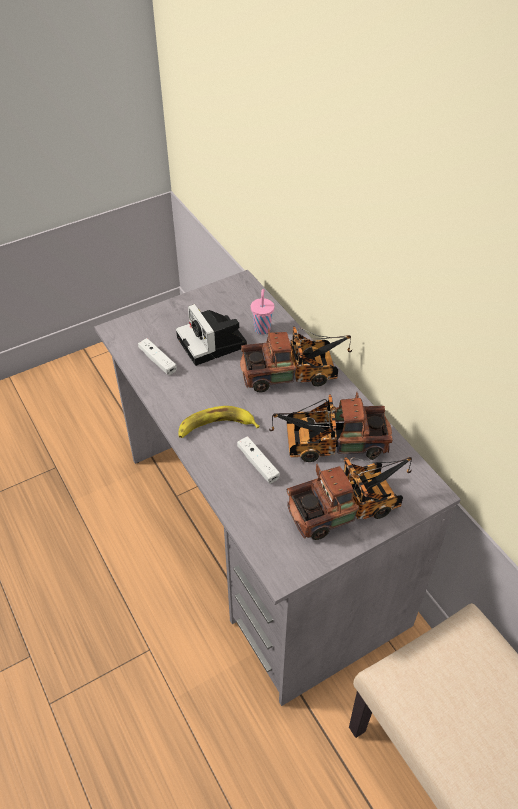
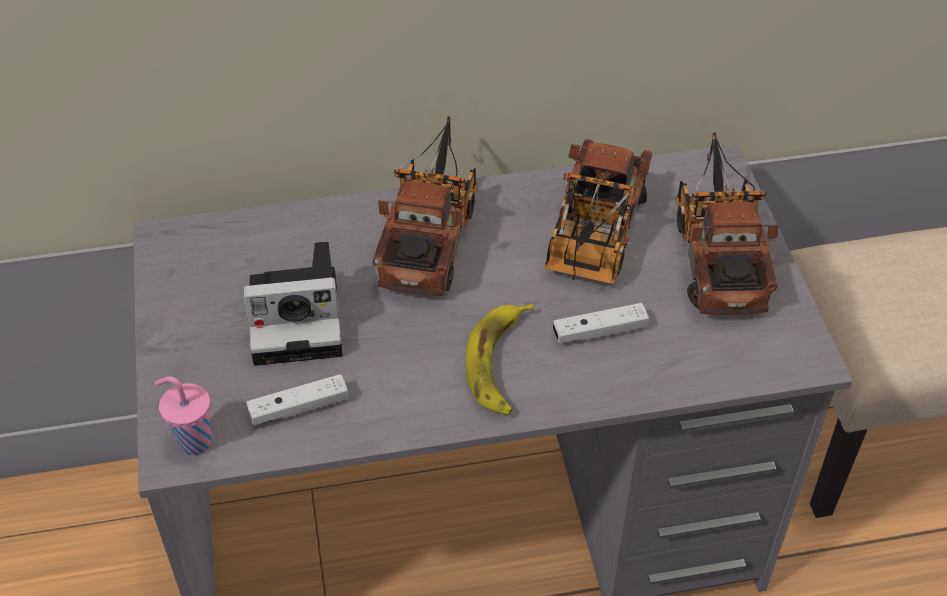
camera: 70 degrees left, 0 degrees up
(262, 328) = (301, 244): pink cup -> pink cup (193, 441)

